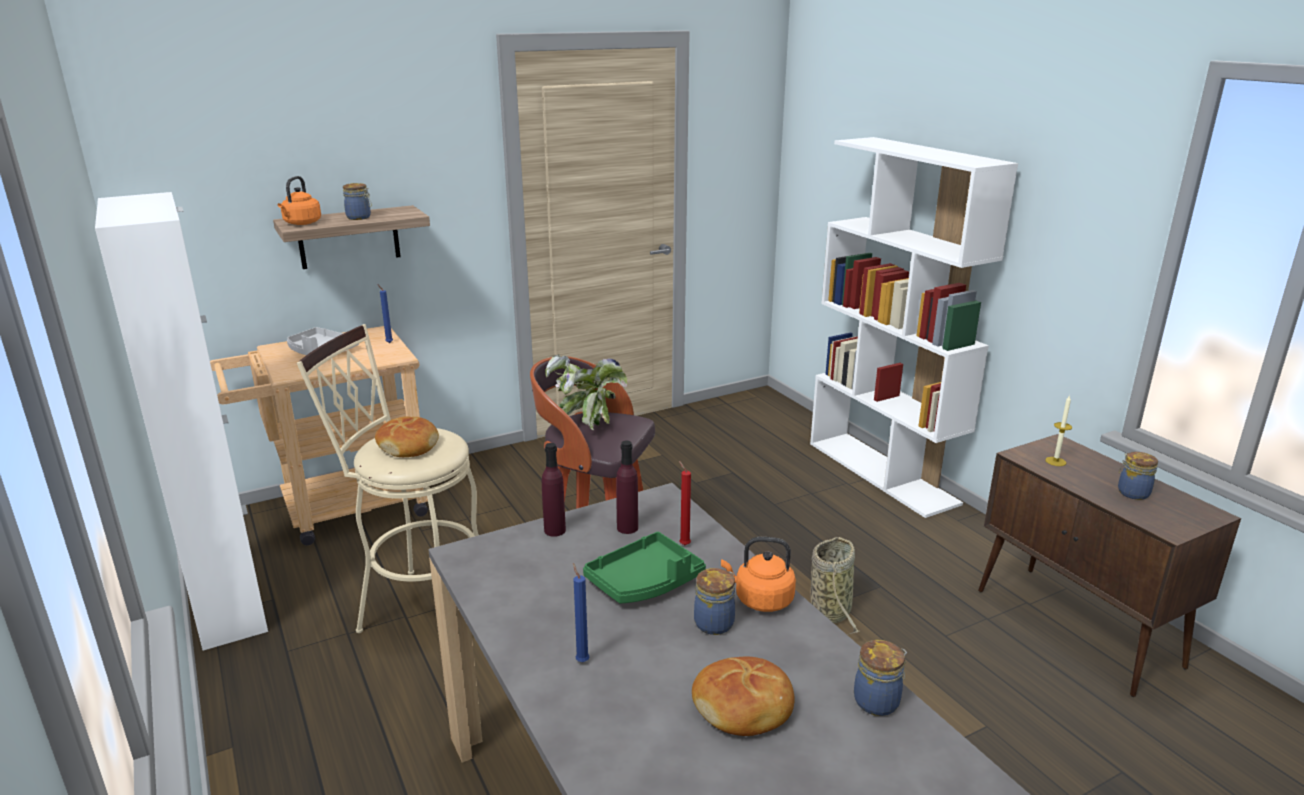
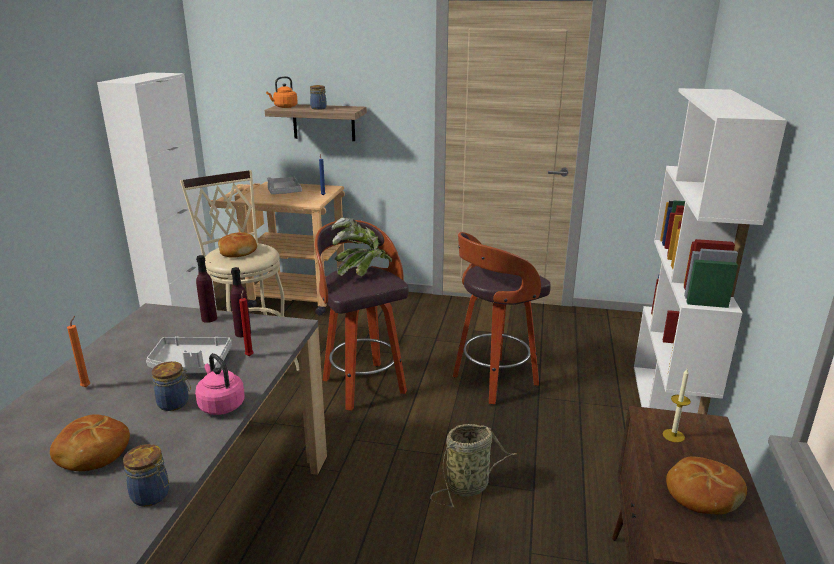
camera: 40 degrees right, 0 degrees up
(581, 660) = (87, 386): blue candle -> orange candle
(645, 582) = (191, 365): green tray -> grey tray
(717, 507) = (493, 381): none -> stool
(760, 600) = (220, 405): orange kettle -> pink kettle
(1132, 492) = (702, 494): jar -> bread

